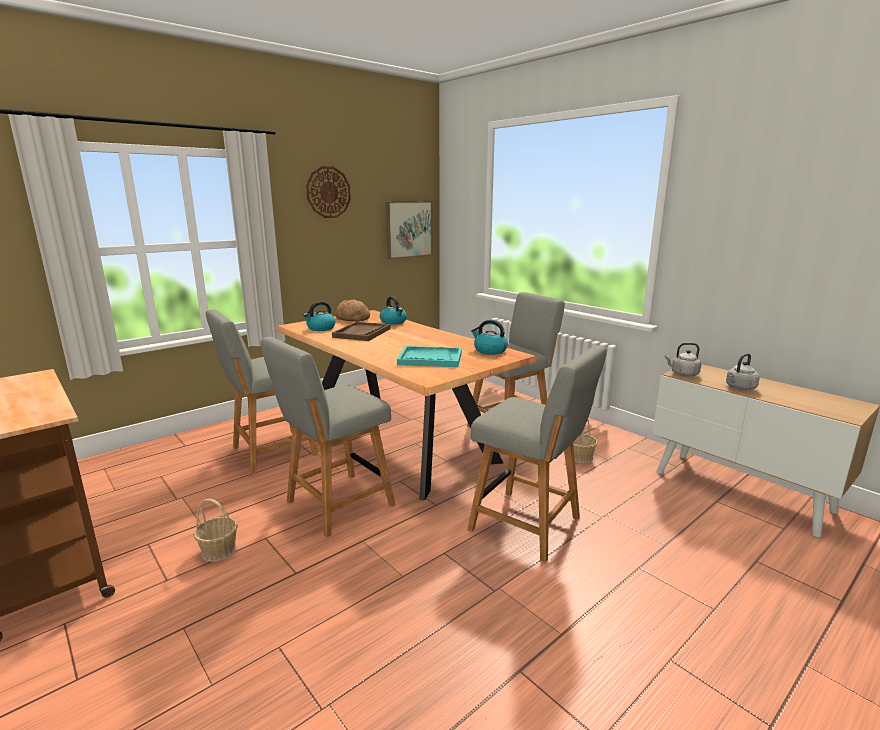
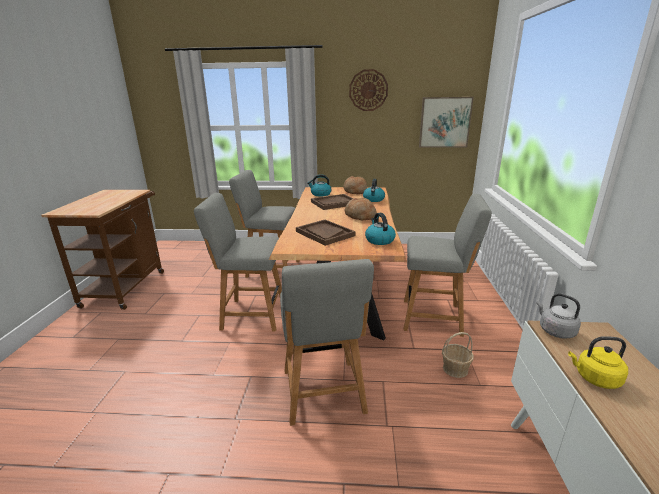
camera: 45 degrees right, 5 degrees up
(219, 550) = (177, 311): basket -> none
(421, 337) = (360, 216): none -> bread
(430, 359) = (324, 233): turquoise tray -> brown tray
(739, 388) = (595, 378): grey kettle -> yellow kettle

